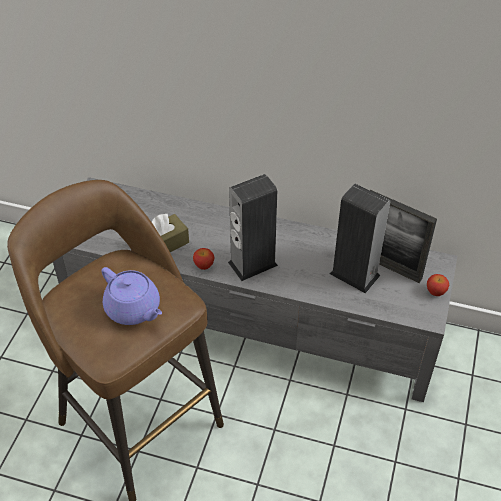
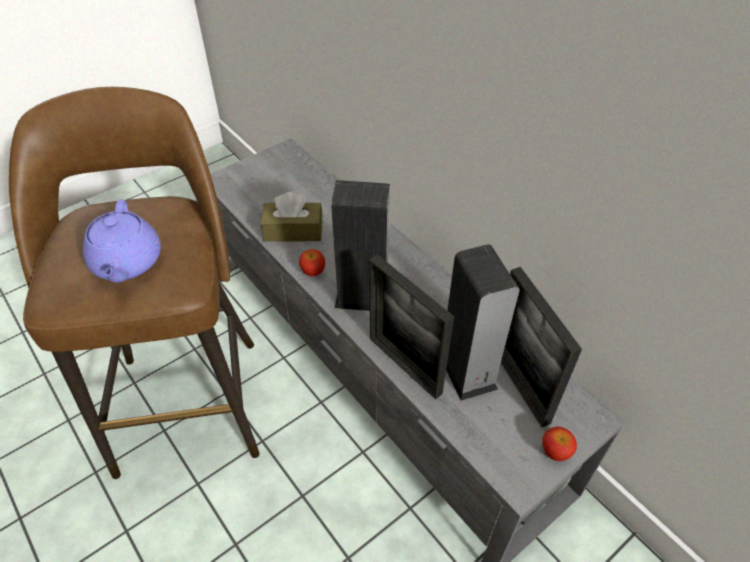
camera: 35 degrees right, 0 degrees up
(316, 291) = (405, 365): none -> picture frame

